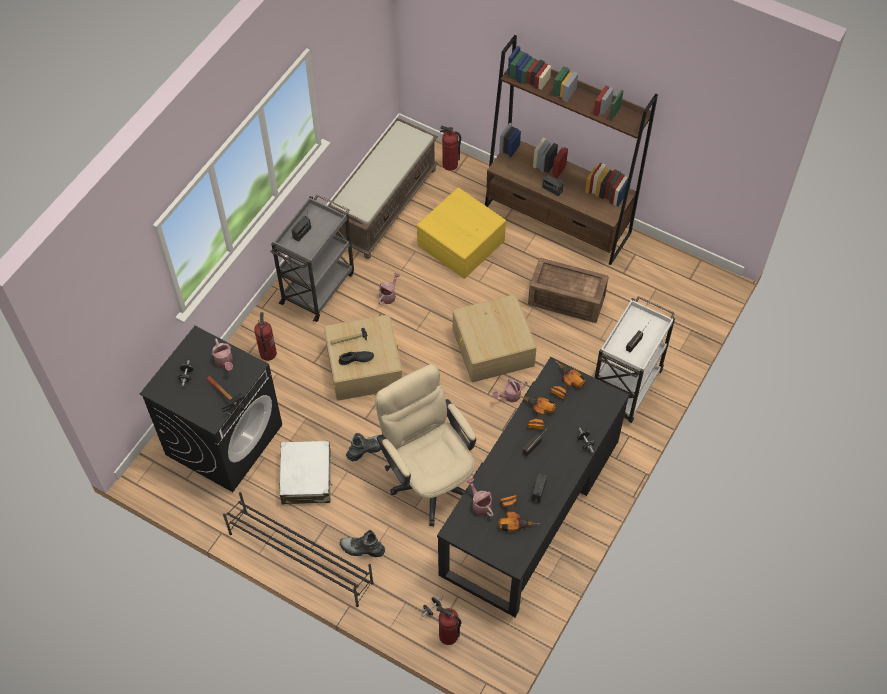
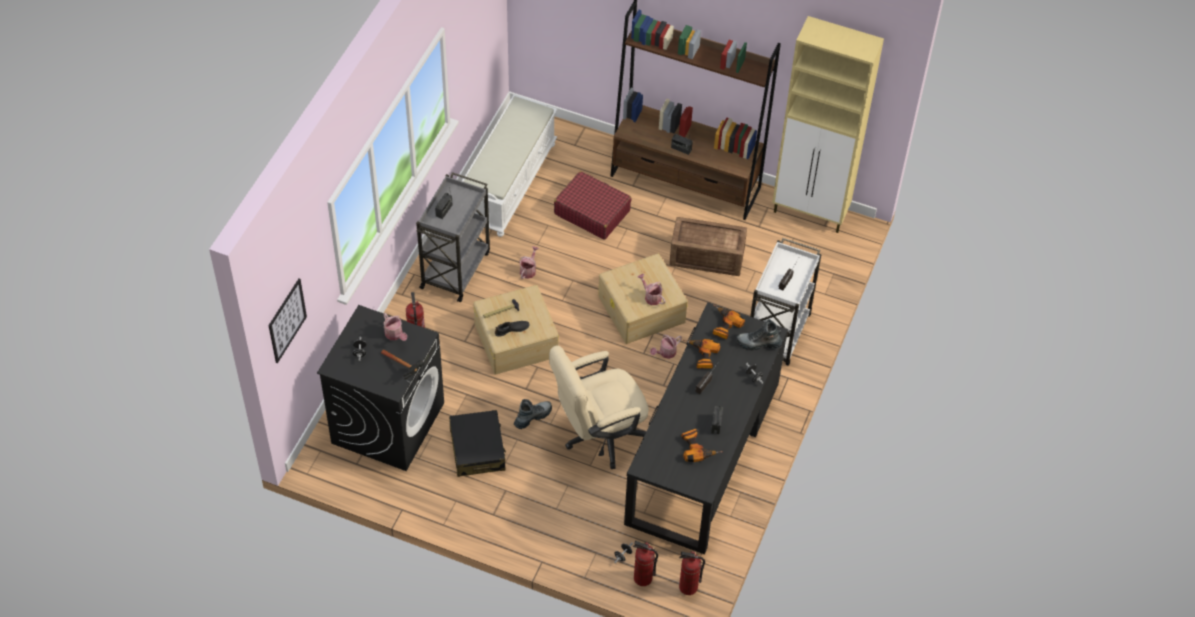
camera: 10 degrees left, 5 degrees down
(102, 343) = (287, 320): none -> picture
(300, 557) = (485, 523): black shoe rack -> none
(306, 477) = (477, 449): white suitcase -> black suitcase
(362, 548) = (545, 509): boot -> boot (758, 343)
(384, 204) = (508, 182): brown bench -> white bench
(429, 476) = (599, 436): beige office chair -> beige office chair turned 75 degrees counterclockwise
(450, 165) = (568, 138): fire extinguisher -> fire extinguisher (688, 587)
(460, 242) = (592, 212): yellow storage box -> red suitcase
(480, 504) = (663, 441): watering can -> watering can (651, 297)
(677, 264) = (811, 213): none -> beige cabinet

